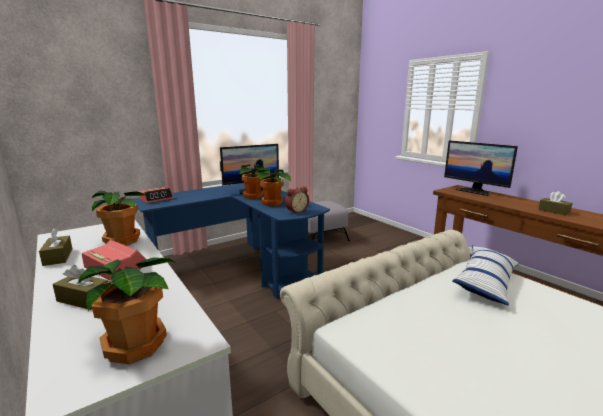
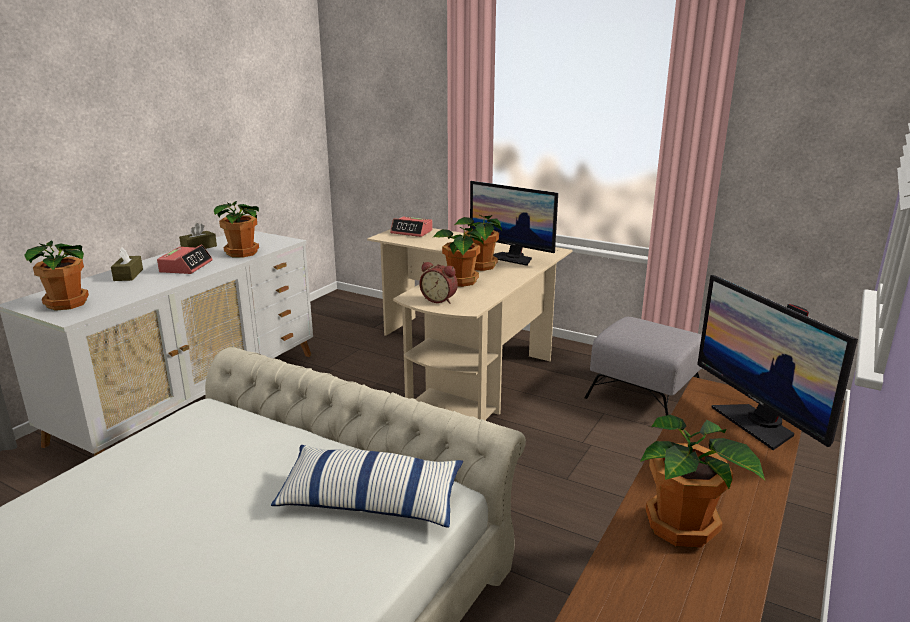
camera: 65 degrees right, 5 degrees up
(240, 266) = (468, 363): blue desk -> beige desk
(474, 191) = (758, 423): monitor -> monitor turned 45 degrees counterclockwise
(553, 211) = (683, 528): brown tissue box -> potted plant

